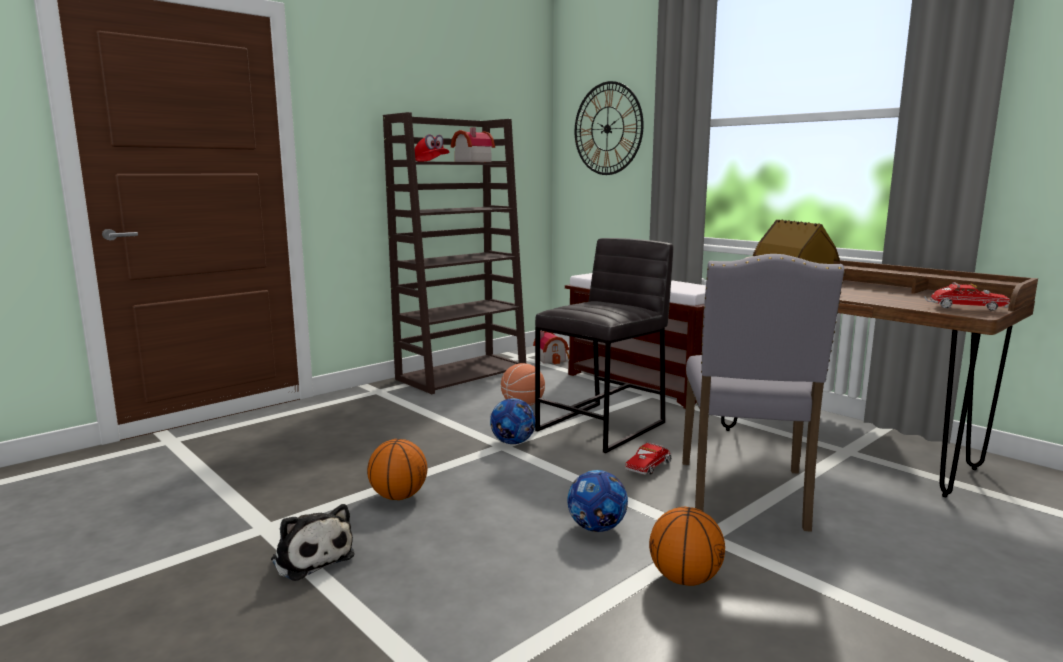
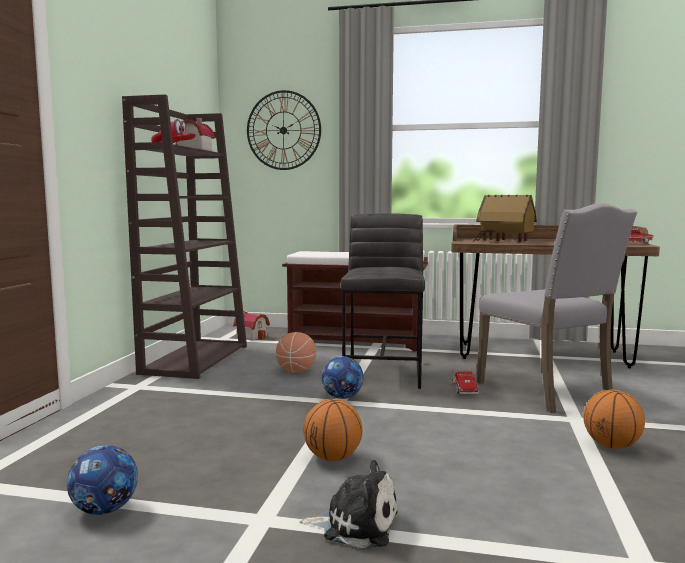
camera: 35 degrees left, 5 degrees down
(596, 528) = (509, 434): football -> football (105, 510)

